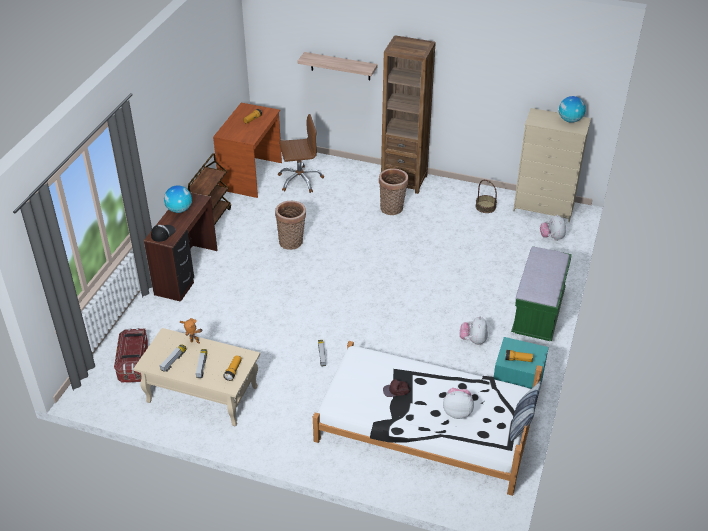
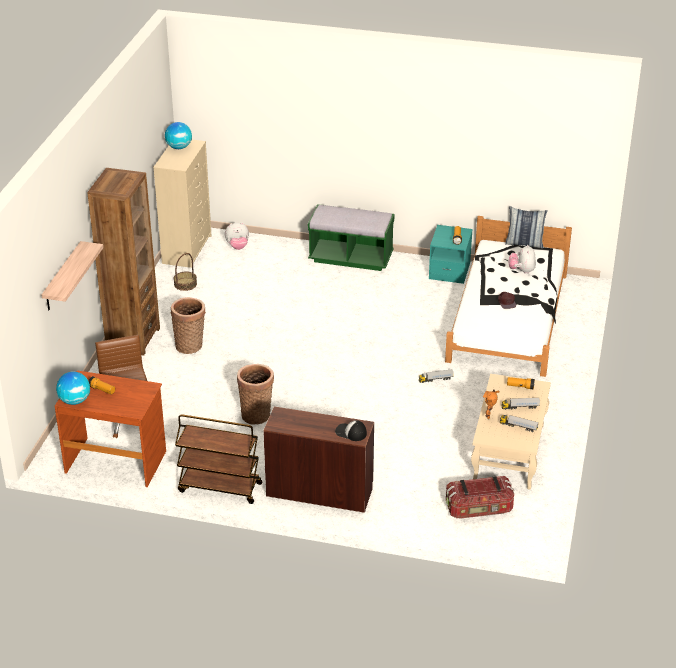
camera: 95 degrees left, 5 degrees down
(179, 210) = (303, 426): globe -> globe (74, 401)
(473, 340) = (395, 293): plush toy -> none

